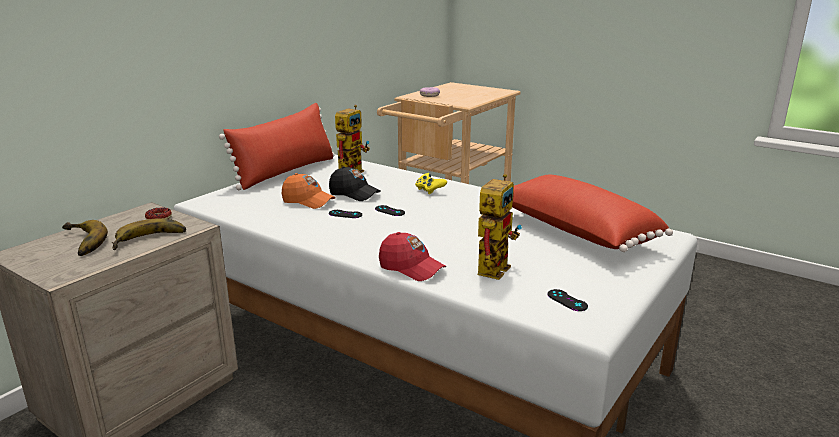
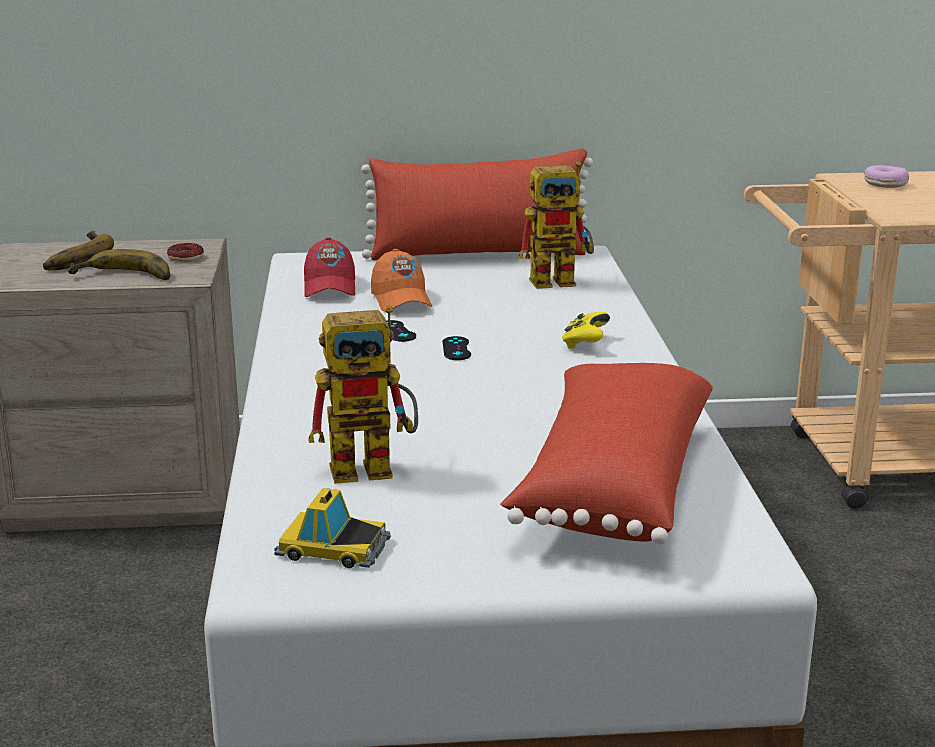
camera: 50 degrees right, 0 degrees up
(354, 194) = (476, 311): black cap -> none
(411, 268) = (286, 422): red cap -> red cap (329, 287)
(567, 300) = (333, 547): black game controller -> toy car

